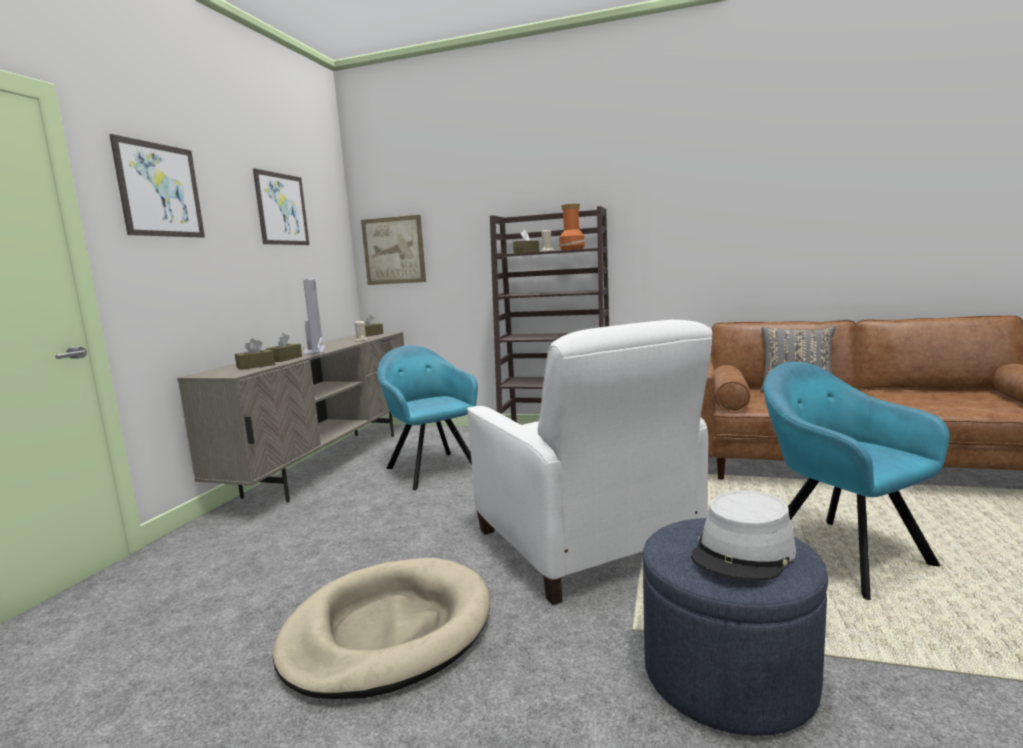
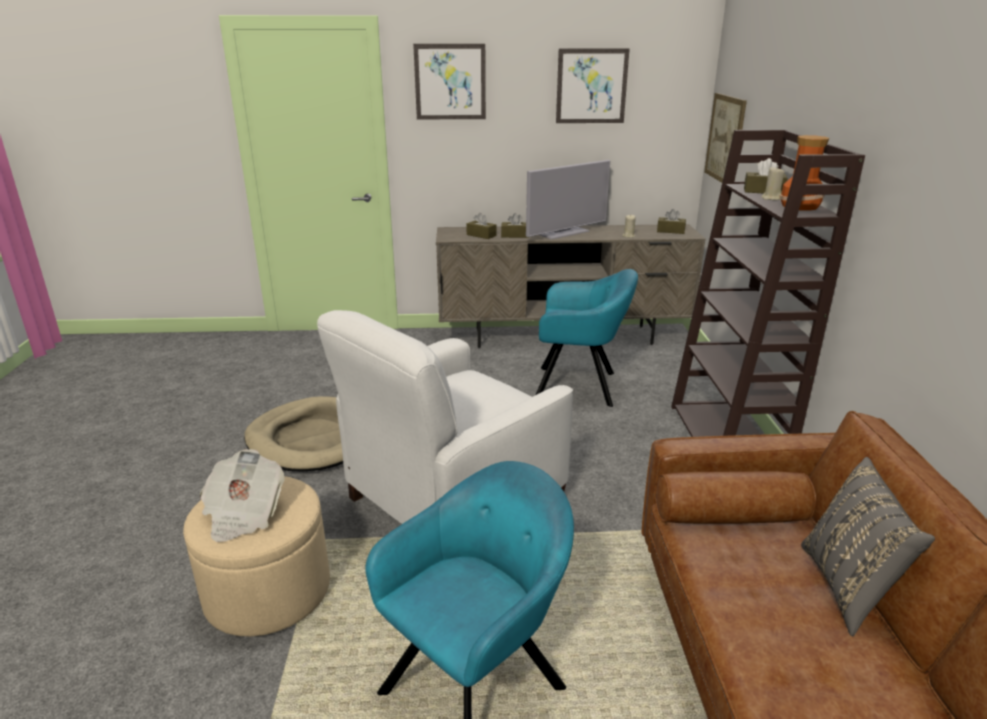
camera: 70 degrees right, 15 degrees up
(431, 468) = (579, 386): turquoise armchair -> turquoise armchair turned 60 degrees clockwise
(728, 675) = (268, 591): blue ottoman -> beige ottoman
(744, 552) = (243, 514): grey hat -> newspaper

